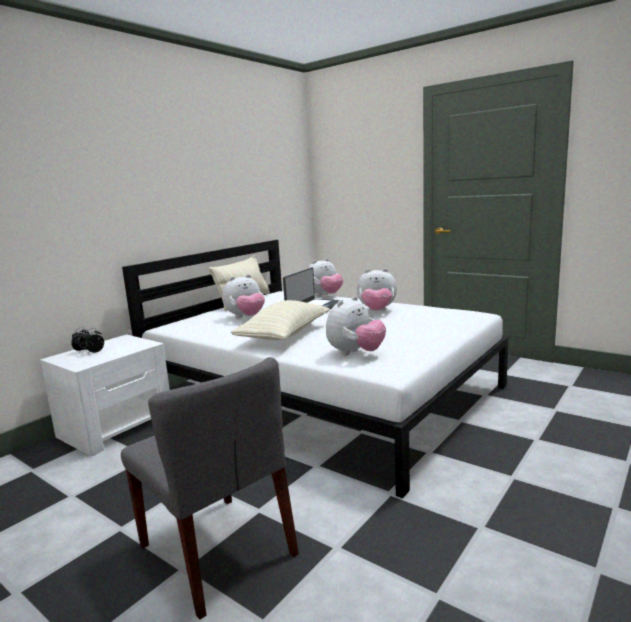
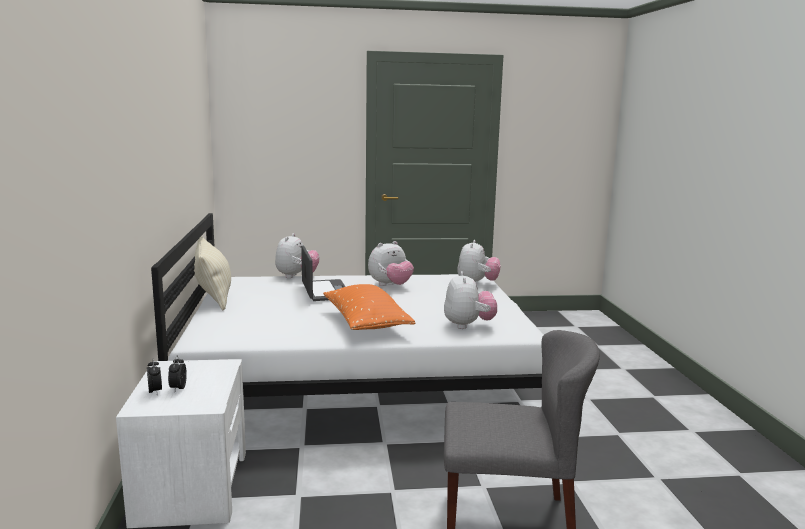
camera: 45 degrees left, 0 degrees up
(246, 317) = (271, 313): plush toy -> plush toy (477, 283)
(284, 335) = (366, 323): beige pillow -> orange pillow

